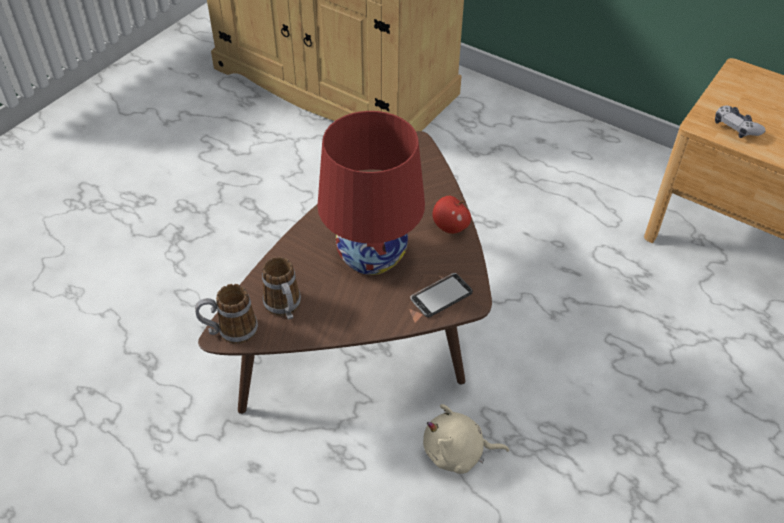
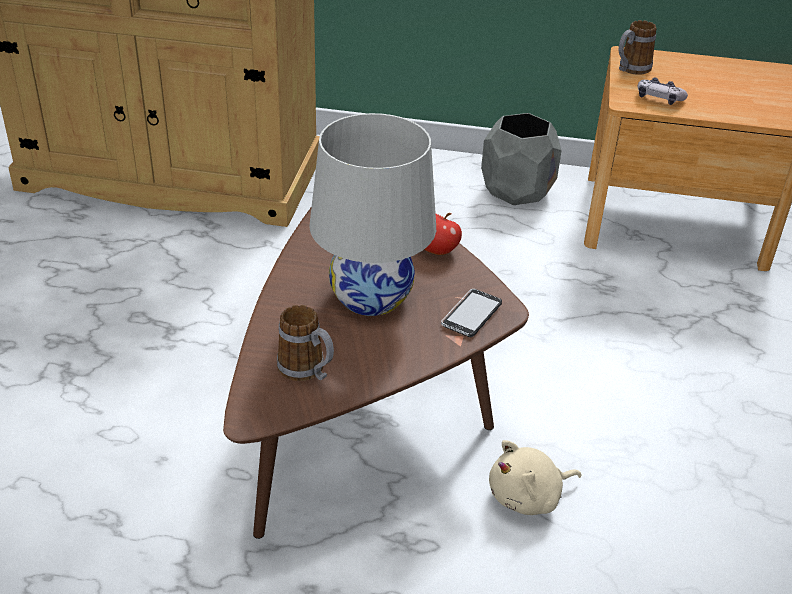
camera: 25 degrees left, 10 degrees down
(230, 331) = (258, 412): mug -> mug (630, 70)
(371, 255) = (370, 296): red table lamp -> white table lamp
(614, 166) = (517, 191): none -> grey planter

